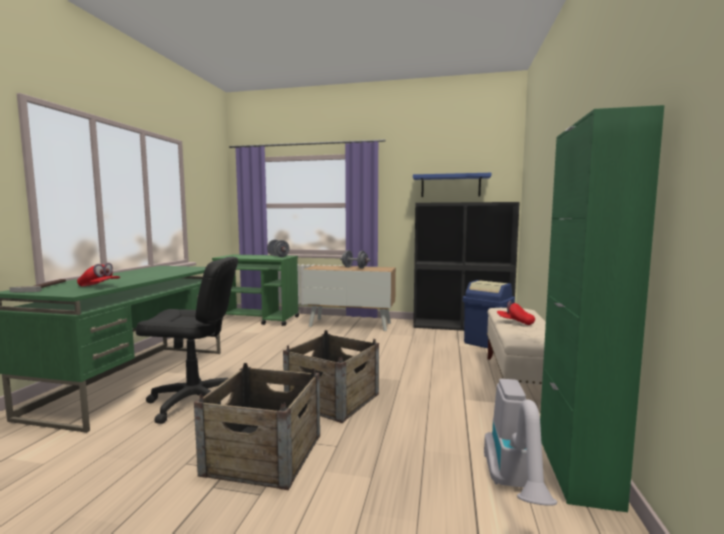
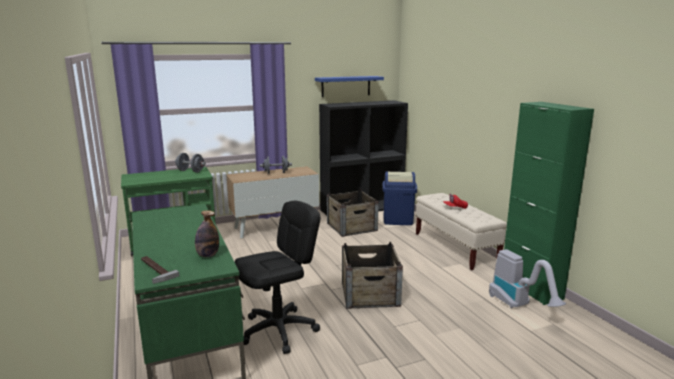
camera: 35 degrees left, 10 degrees up
(99, 286) = (207, 255): red cap -> bottle
(264, 454) = (390, 340): crate -> crate (352, 227)

